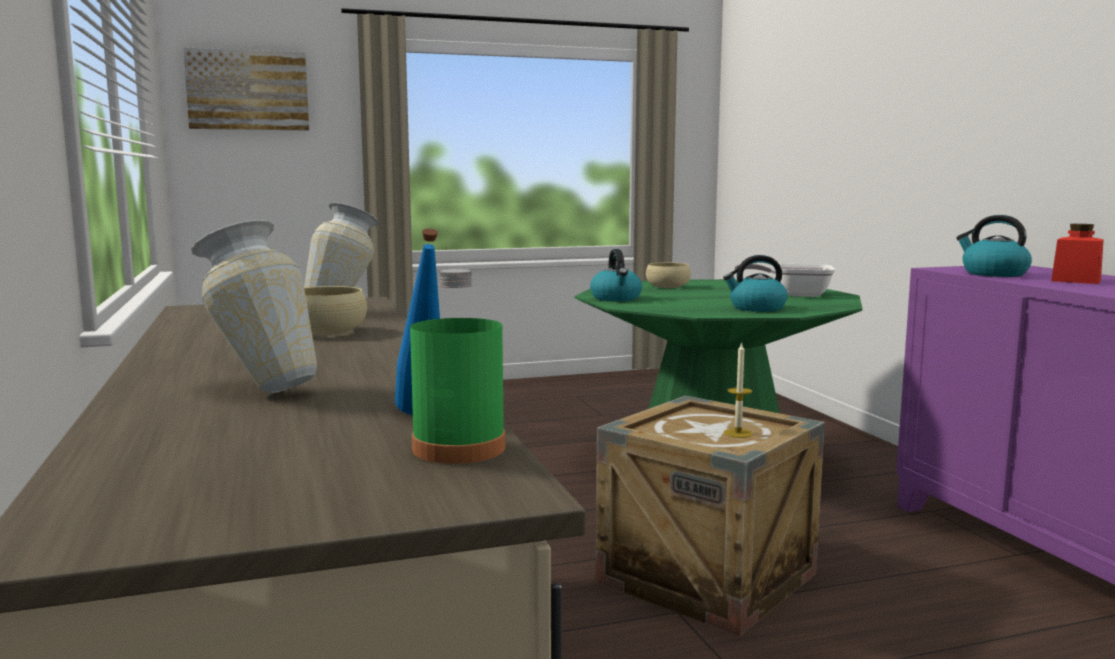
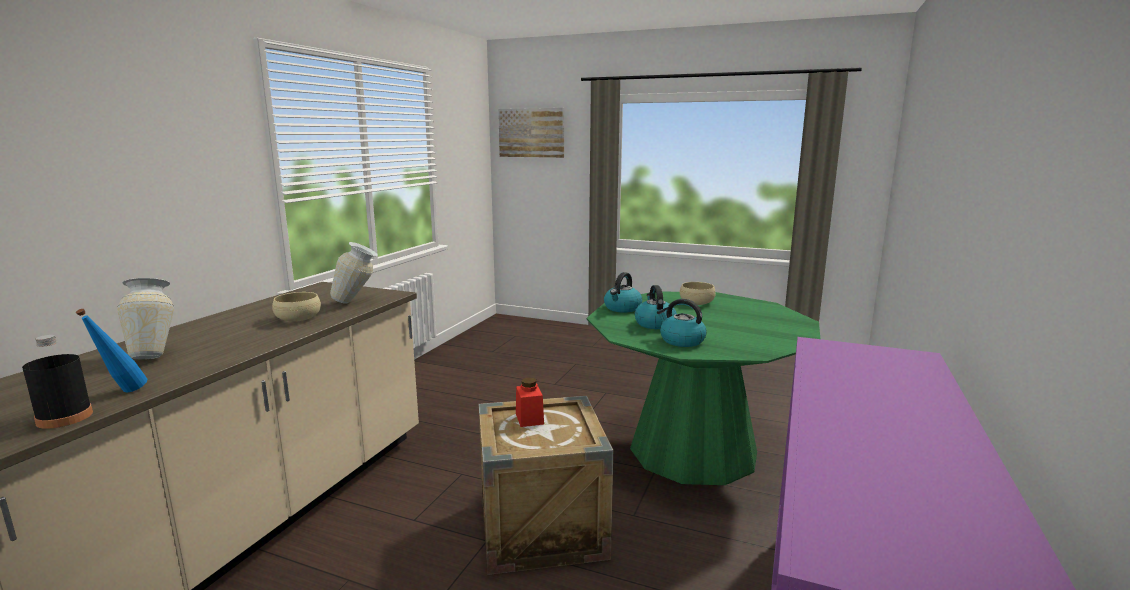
camera: 40 degrees right, 5 degrees up
(459, 448) = (64, 417): green bottle -> black bottle
(738, 433) = (545, 437): candle -> none
(795, 294) = (764, 332): frying pan -> none
(993, 274) = (833, 363): kettle -> kettle (654, 324)
(1076, 281) = (872, 395): red jar -> red jar (529, 419)

